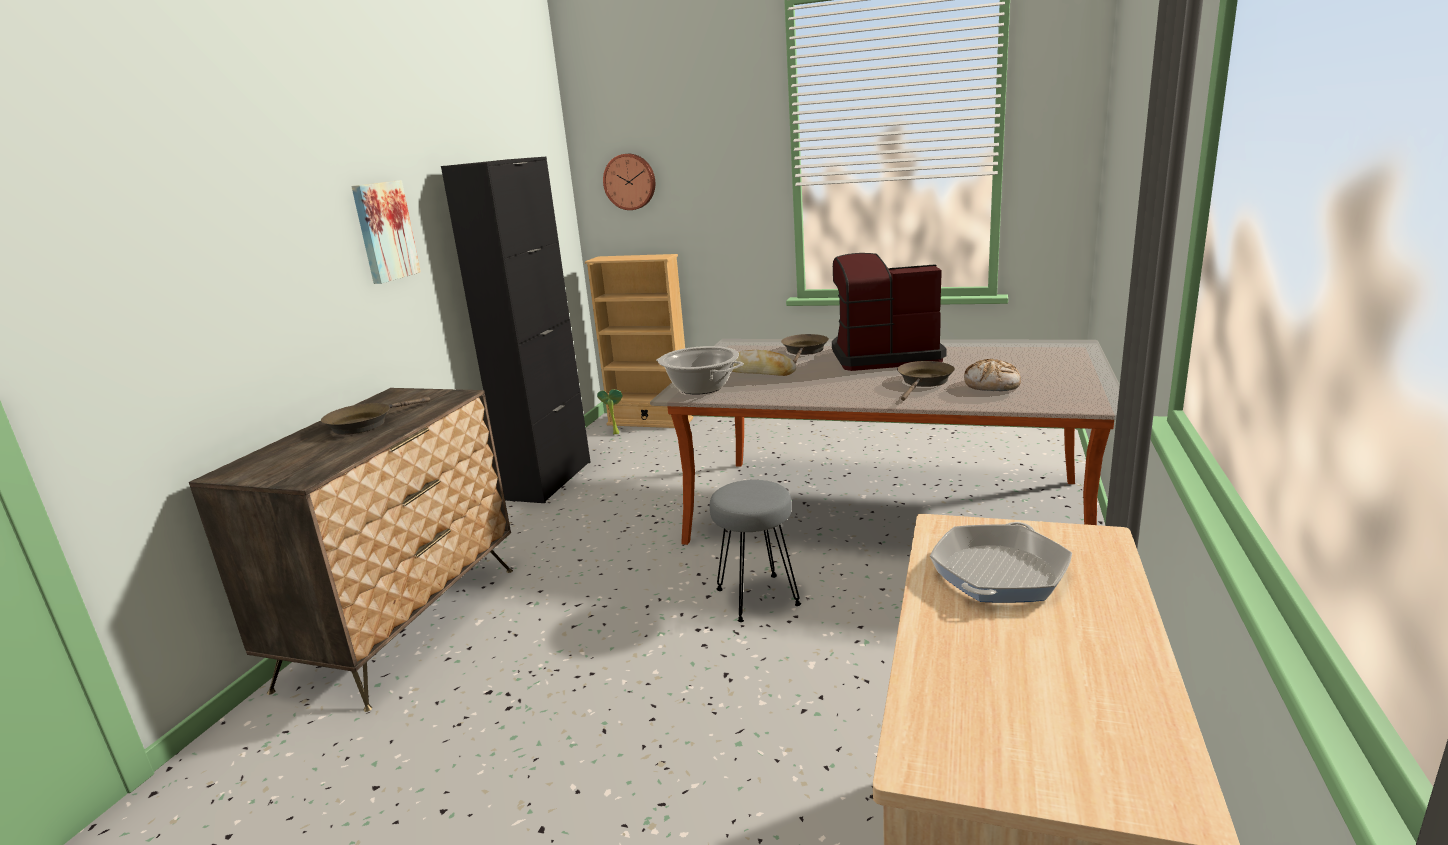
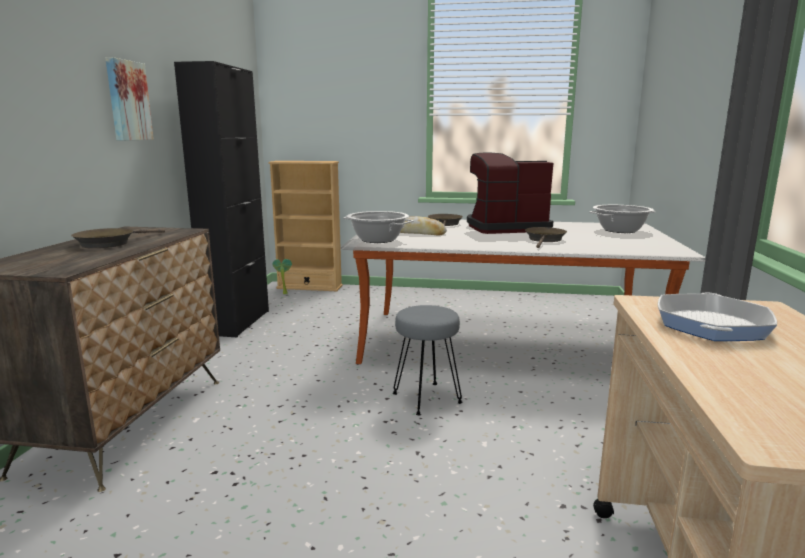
camera: 10 degrees left, 5 degrees down
(630, 181) = (305, 106): wall clock -> none
(992, 385) = (595, 242): bread -> none
(1046, 357) = (620, 230): none -> cooking pot

